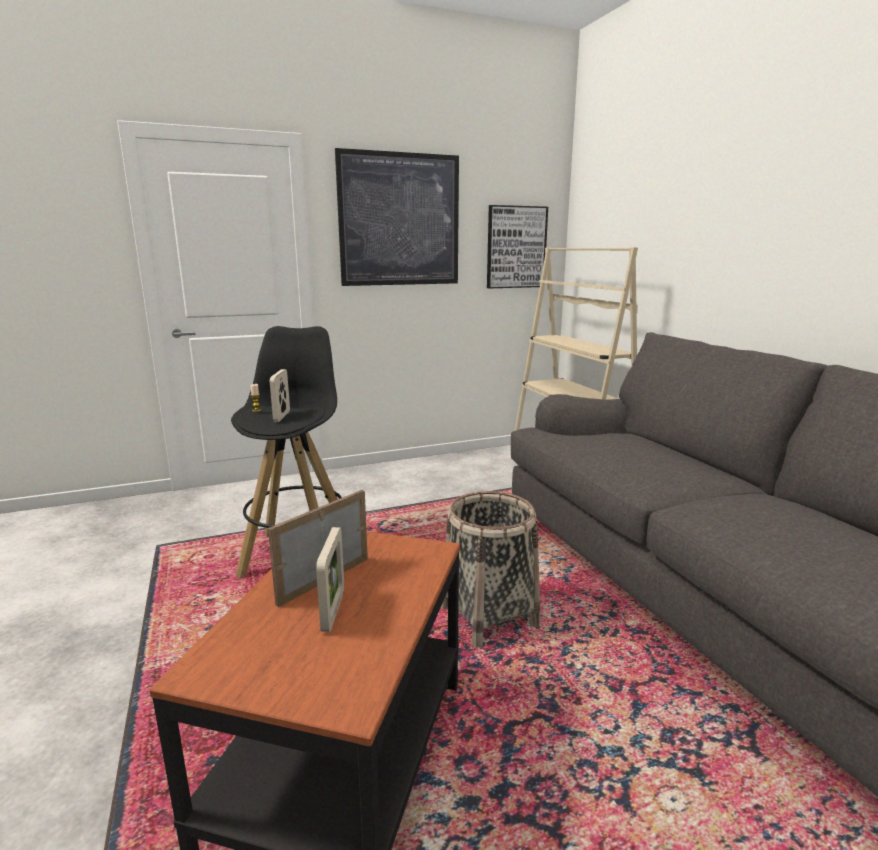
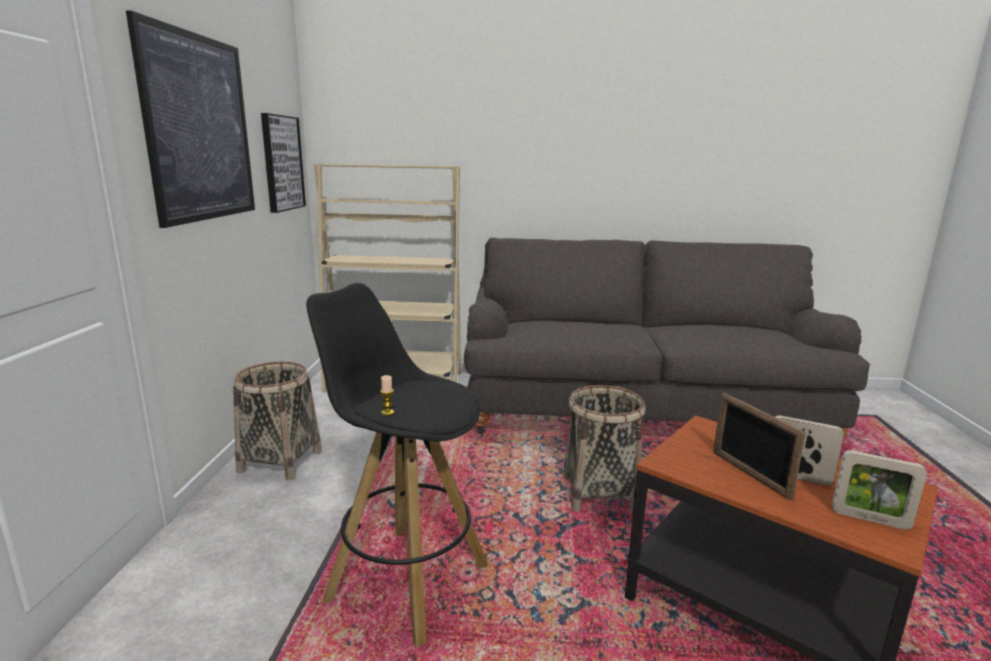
camera: 65 degrees left, 0 degrees up
(282, 416) = (424, 404): picture frame -> picture frame (870, 519)
(402, 473) = (281, 461): none -> basket

